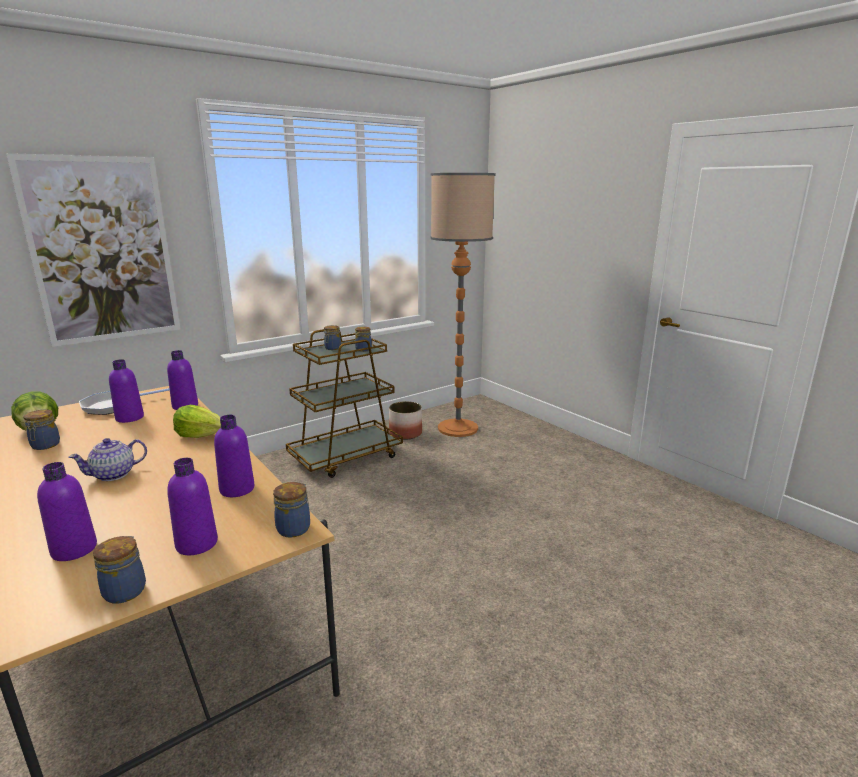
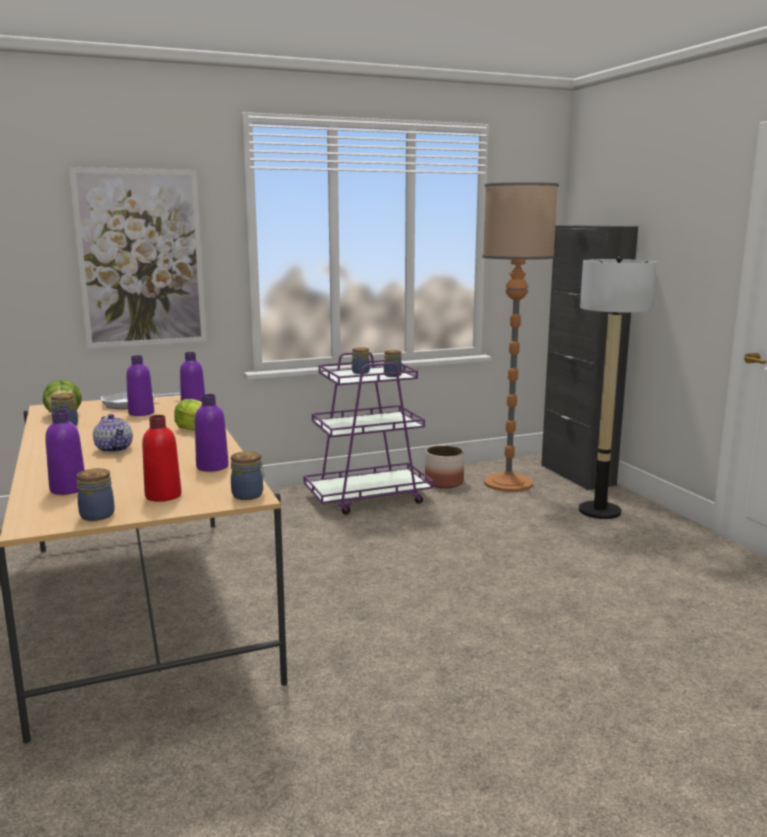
camera: 15 degrees right, 5 degrees down
(114, 474) = (114, 449): teapot -> teapot turned 105 degrees counterclockwise
(197, 544) = (163, 496): purple bottle -> red bottle
(346, 457) = (368, 498): brown cart -> purple cart
(508, 414) = (577, 475): none -> black cabinet
(539, 448) = (600, 511): none -> floor lamp

